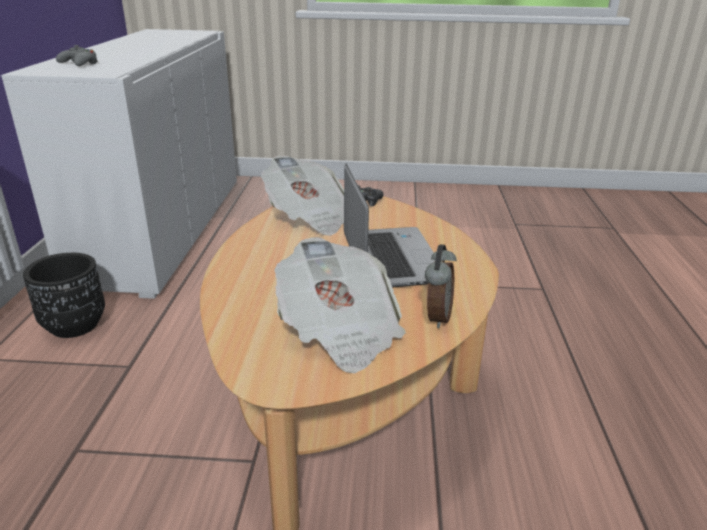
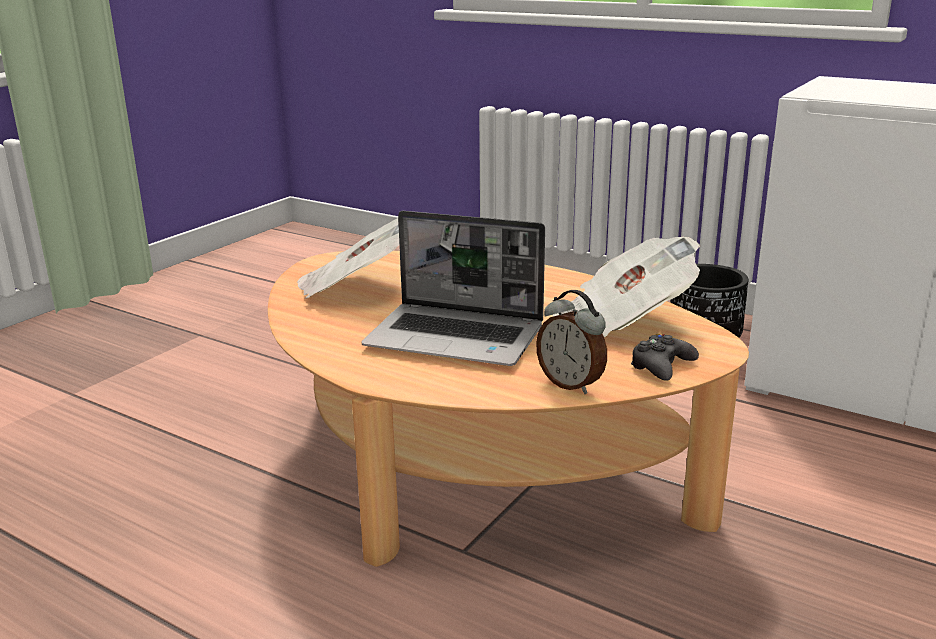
camera: 120 degrees right, 5 degrees down
(79, 64) = (890, 89): grey game controller -> none
(436, 317) = (317, 327): alarm clock -> alarm clock (571, 384)

